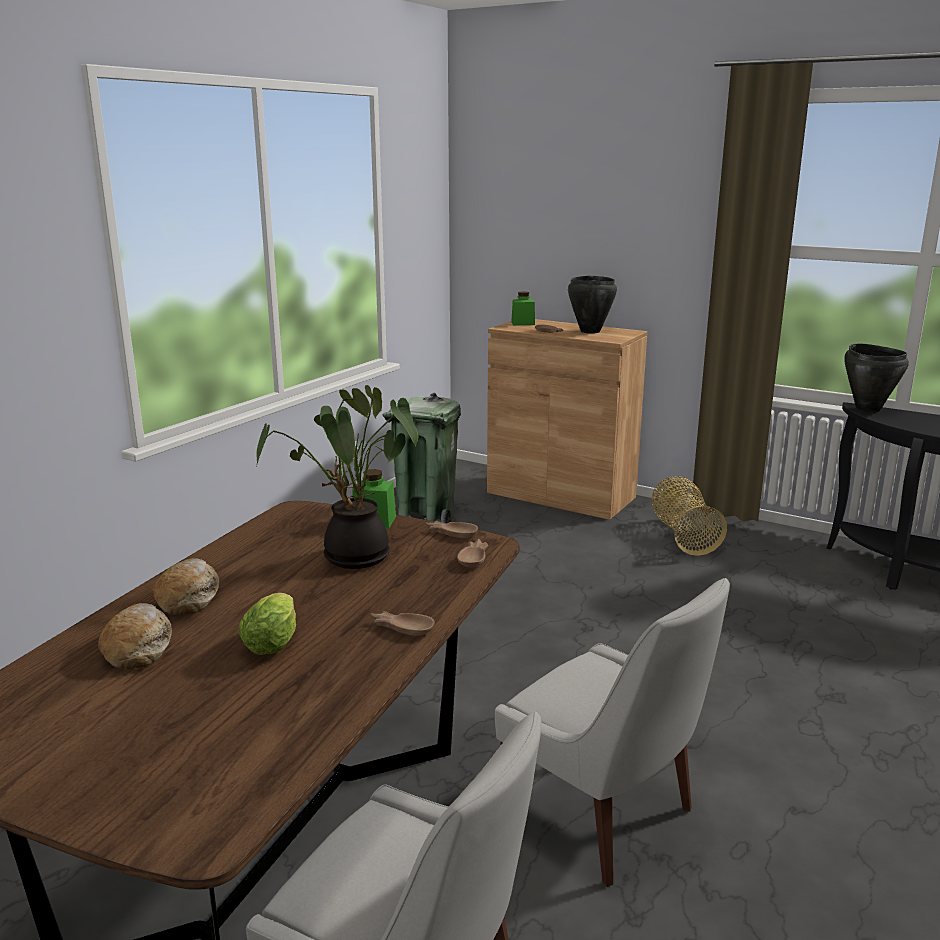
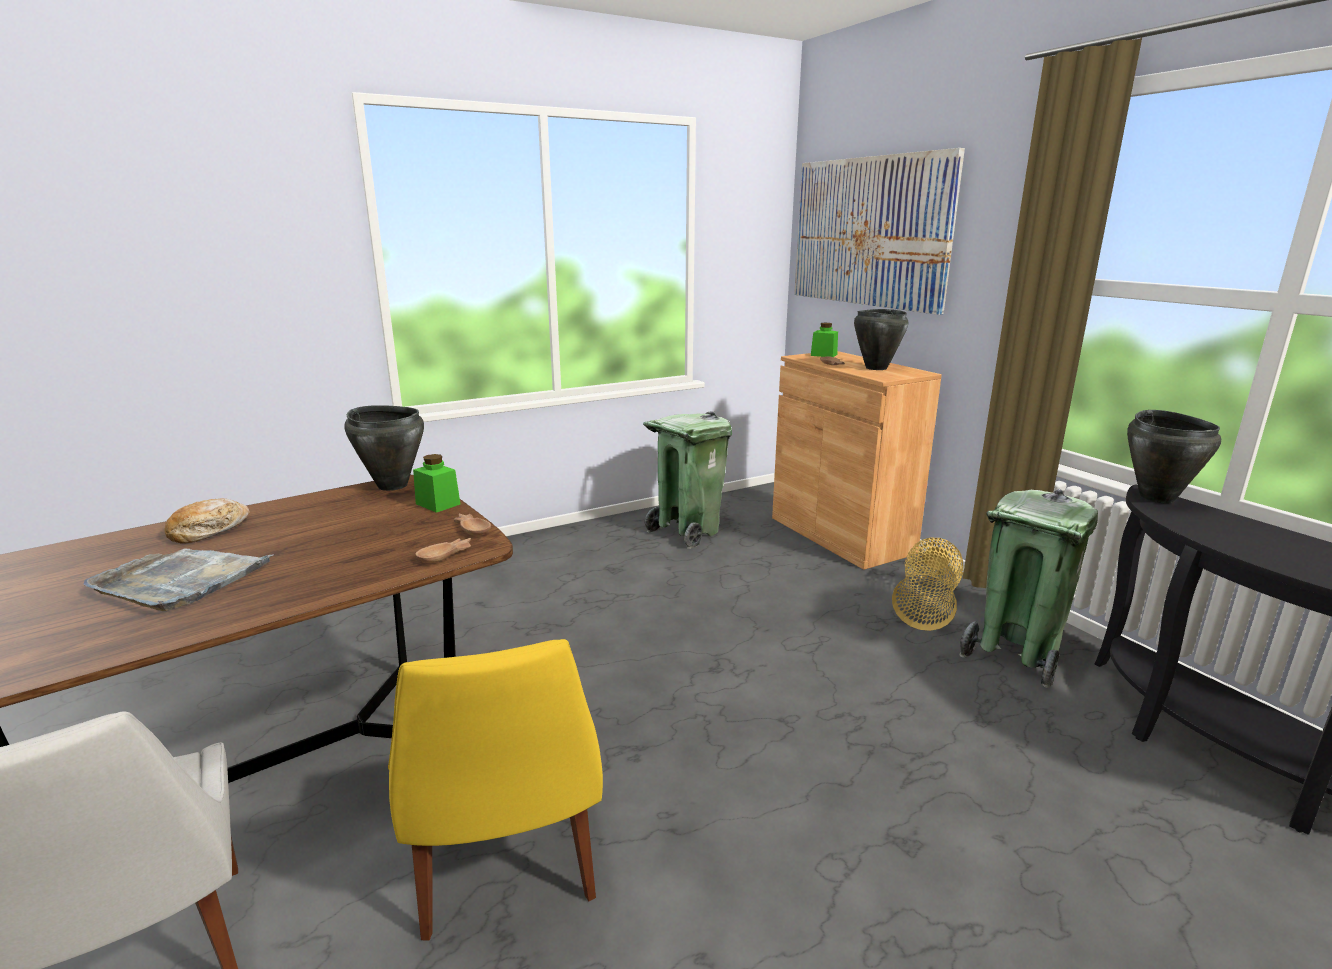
camera: 30 degrees right, 0 degrees up
(138, 647) = (109, 558): bread -> none
(274, 641) = (181, 581): lettuce -> grey tray
(290, 515) = (392, 485): none -> black cooking pot
(351, 558) = (361, 530): potted plant -> none
(402, 627) = (276, 599): brown bowl -> none
(551, 203) = (869, 232): none -> picture
(605, 818) = (506, 866): white chair -> yellow chair
(774, 555) = (1015, 654): none -> green trash can

